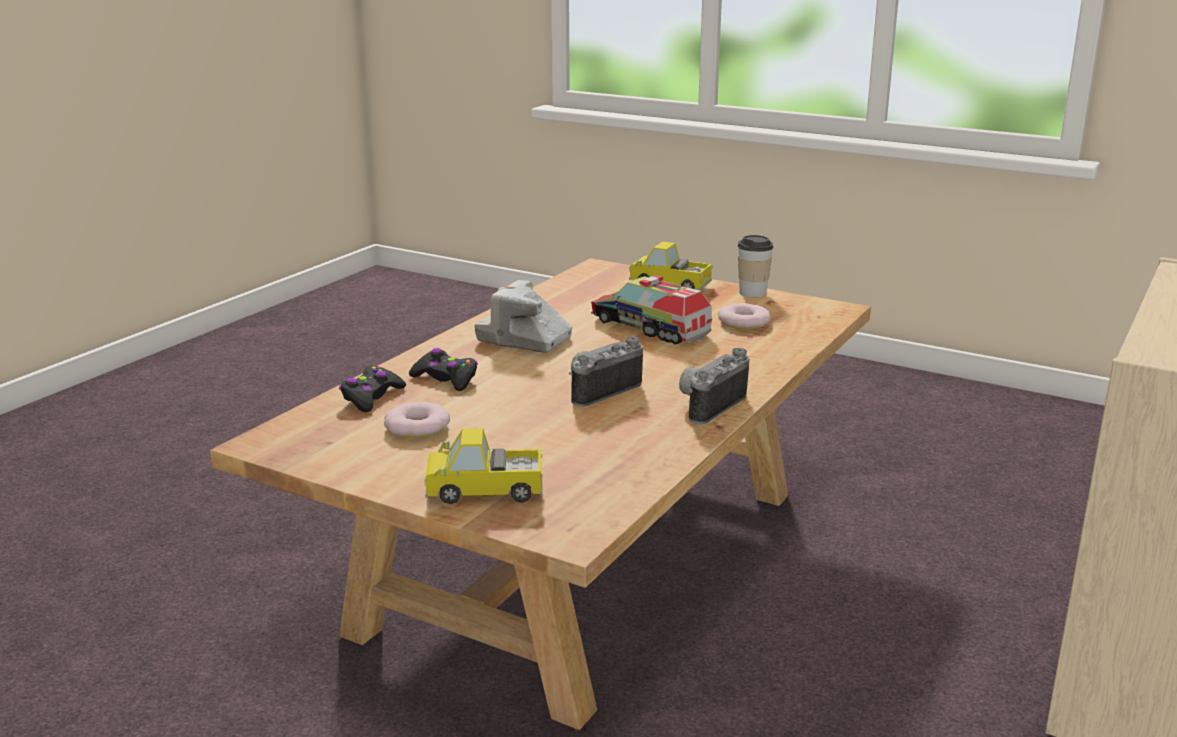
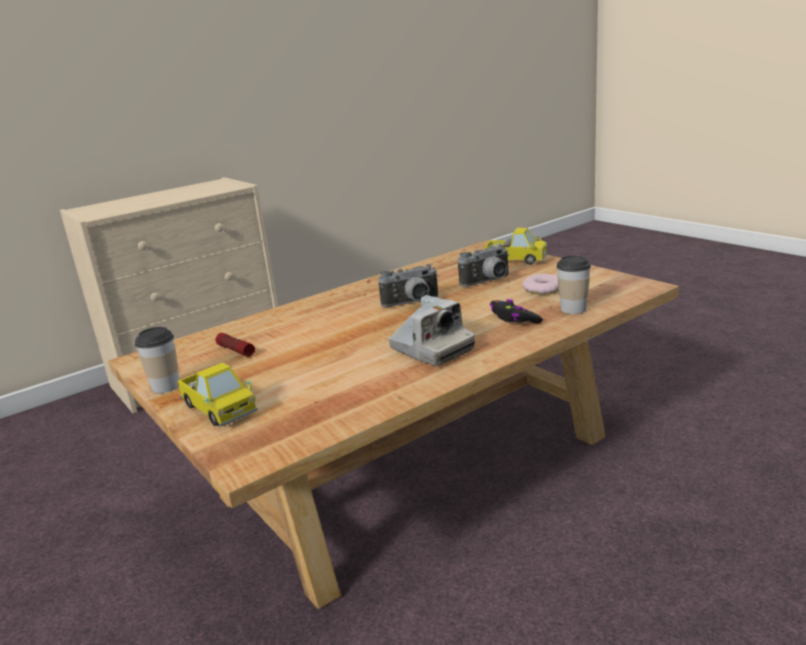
camera: 155 degrees left, 0 degrees up
(371, 397) = (573, 309): black game controller -> cup
(650, 327) = (314, 353): toy truck -> none
(708, 405) = (358, 290): camera -> camera (488, 282)
(744, 322) = (235, 350): donut -> flashlight

